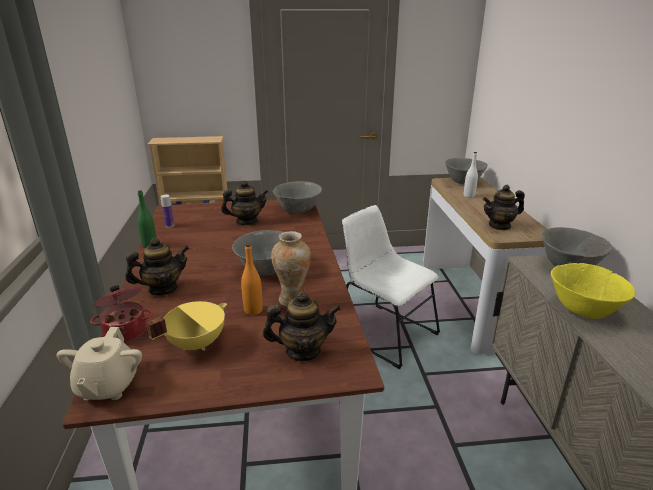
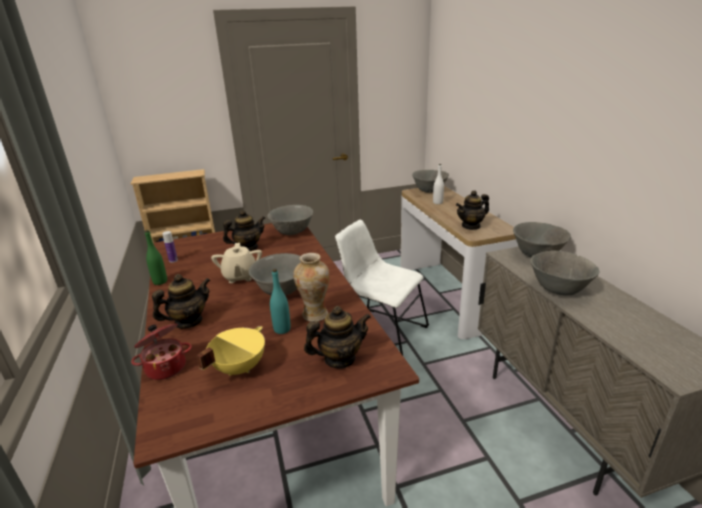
camera: 10 degrees left, 0 degrees up
(107, 386) = (167, 421): beige teapot -> beige teapot (240, 276)
(253, 310) = (282, 329): orange bottle -> turquoise bottle
(583, 310) = (558, 289): yellow bowl -> grey bowl

